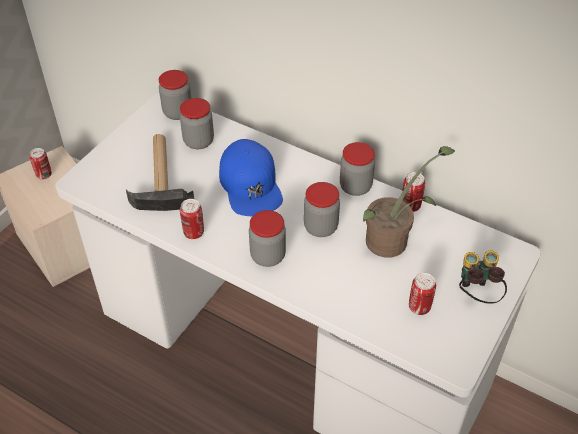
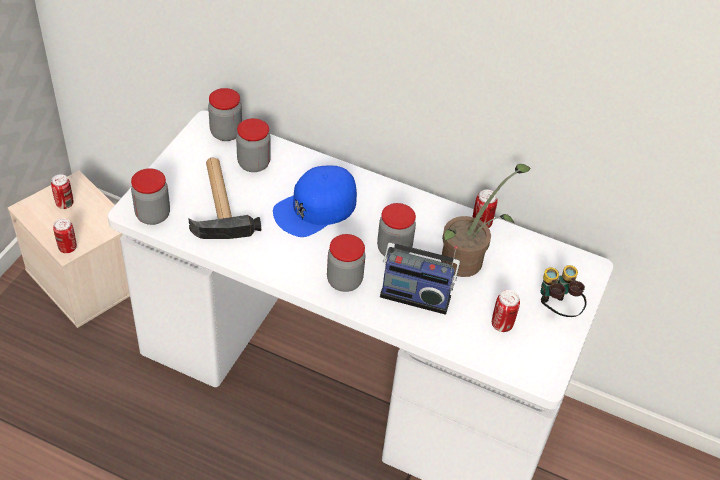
camera: 10 degrees left, 0 degrees up
(193, 233) = (264, 260): can -> can (67, 247)
(251, 185) = (316, 208): blue cap -> blue cap turned 75 degrees clockwise
(336, 273) = (416, 294): none -> radio
(355, 187) = (423, 206): jar -> jar (153, 215)

